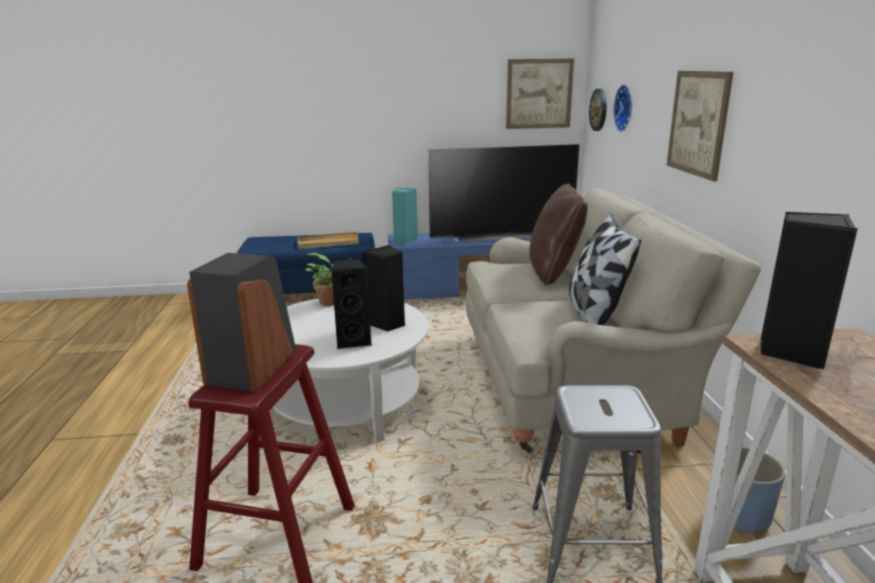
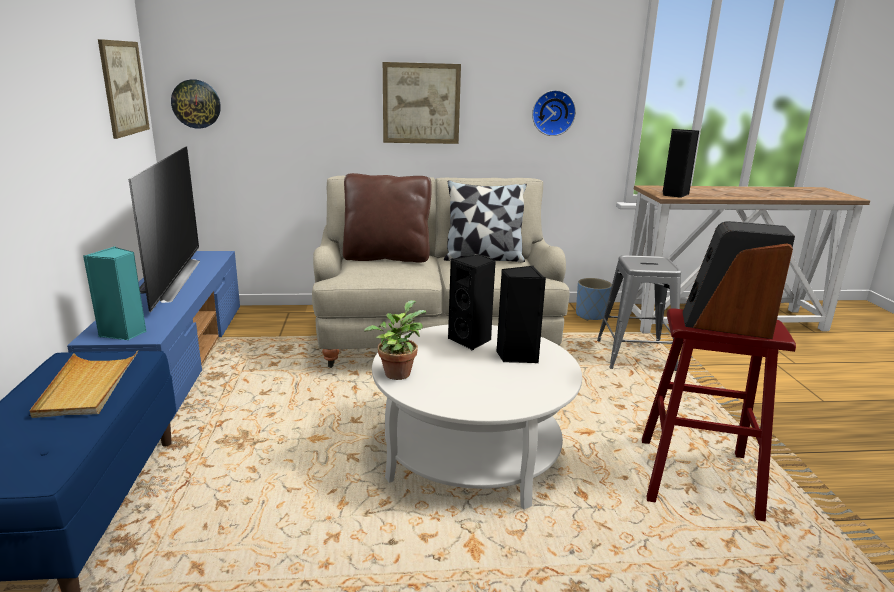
camera: 90 degrees left, 0 degrees up
(626, 108) = (274, 98): wall clock -> wall clock (553, 113)

